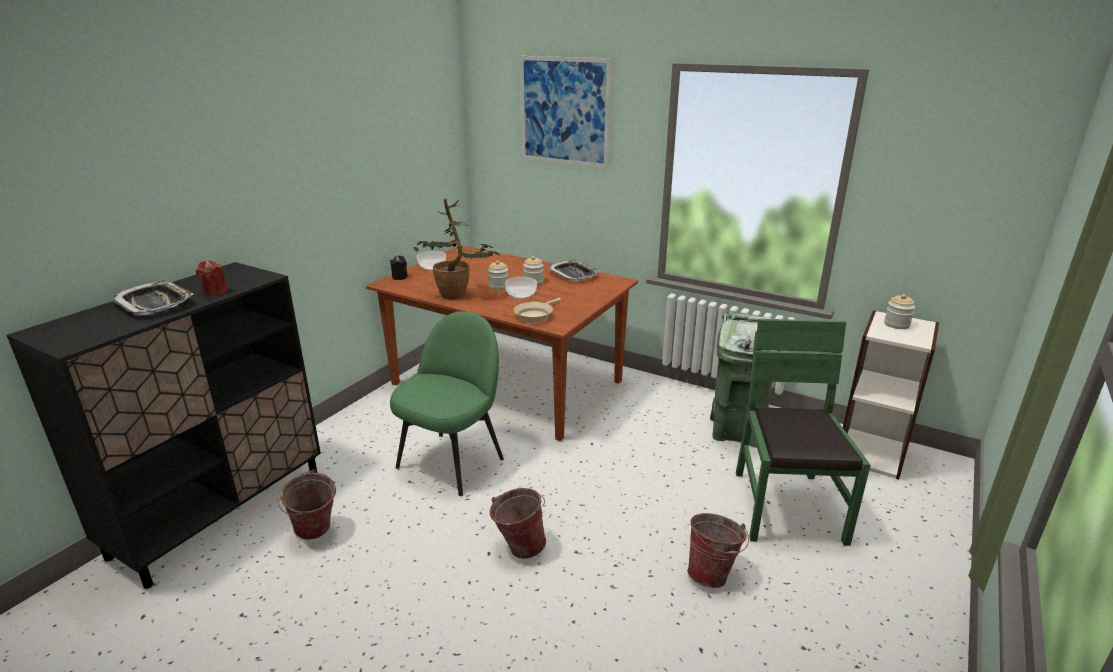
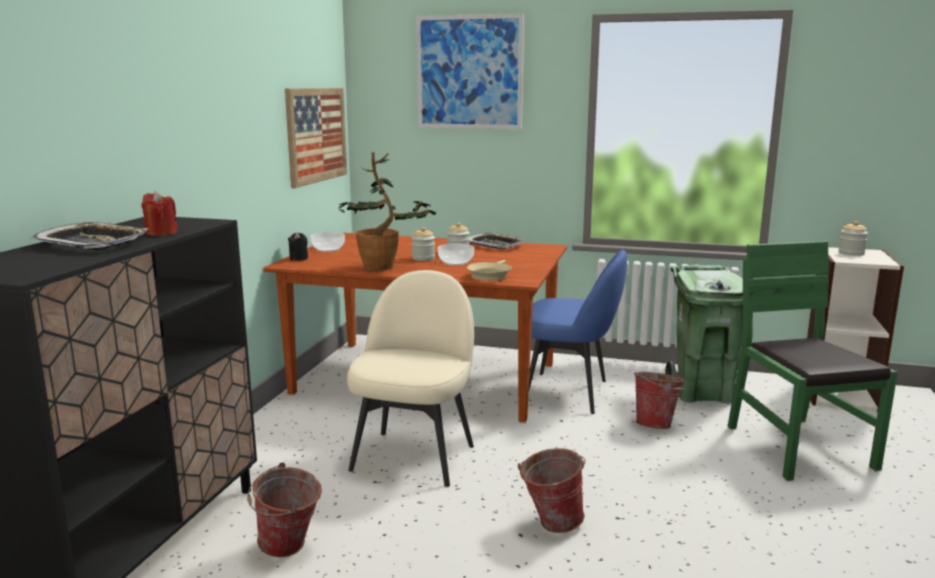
camera: 15 degrees left, 10 degrees down
(427, 166) = (316, 135): none -> picture
(452, 461) = (414, 456): green chair -> beige chair
(616, 414) = (568, 393): none -> blue chair
(713, 574) = (773, 514): bucket -> bucket (656, 424)

